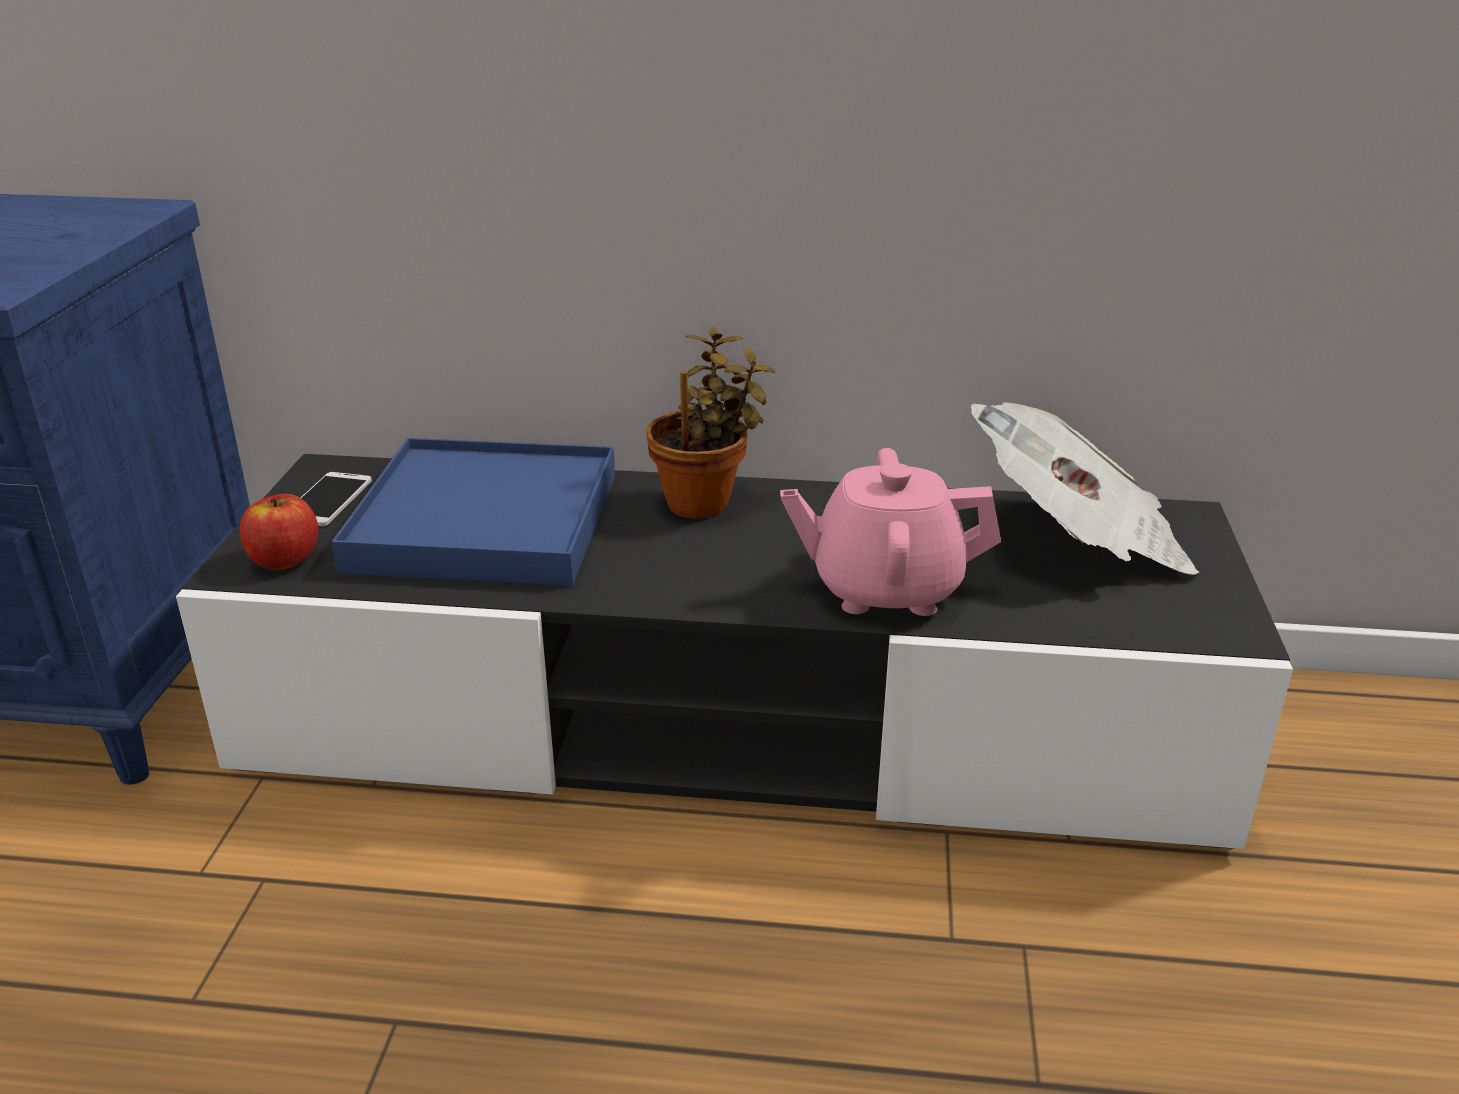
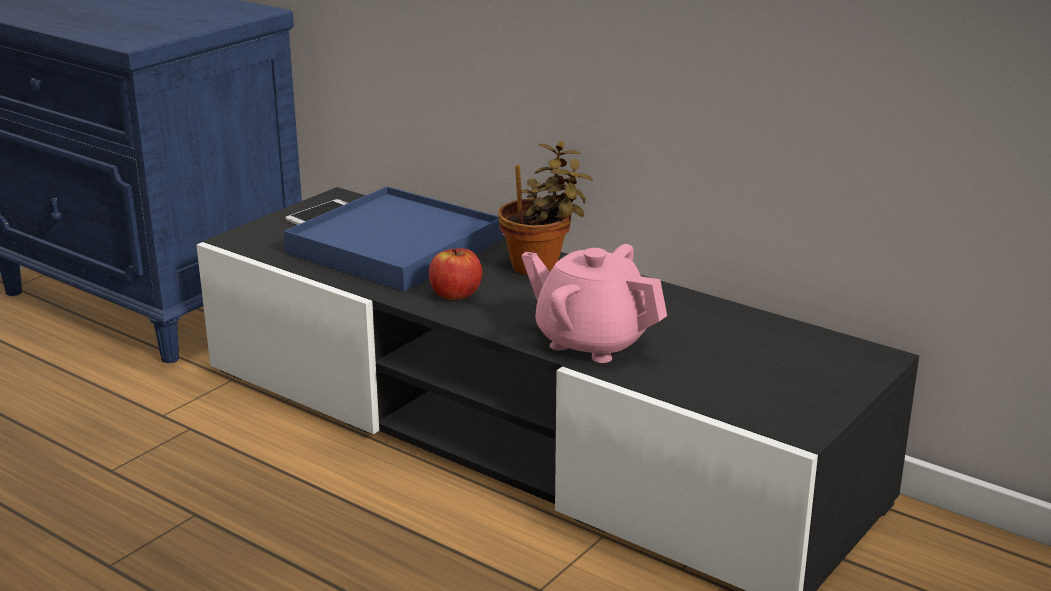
camera: 30 degrees right, 5 degrees down
(284, 559) = (266, 239): apple -> apple (455, 294)
(1078, 541) = (766, 350): newspaper -> none

